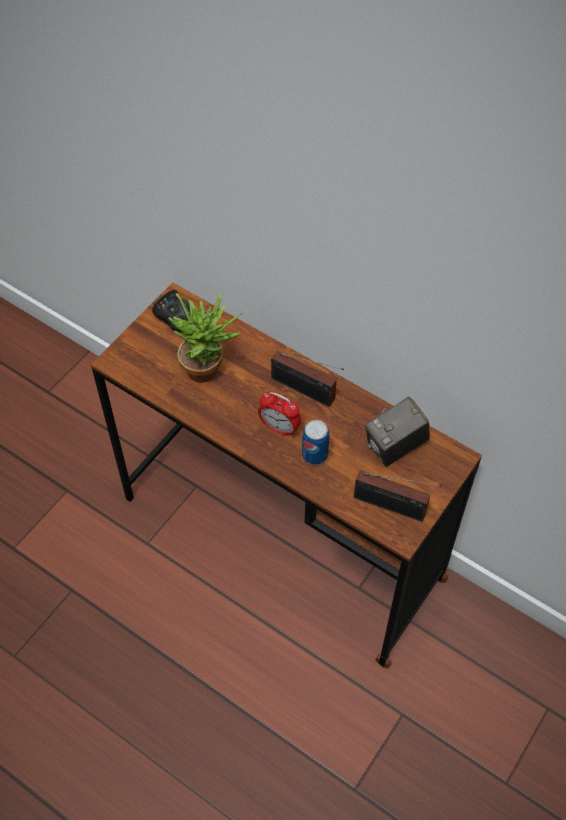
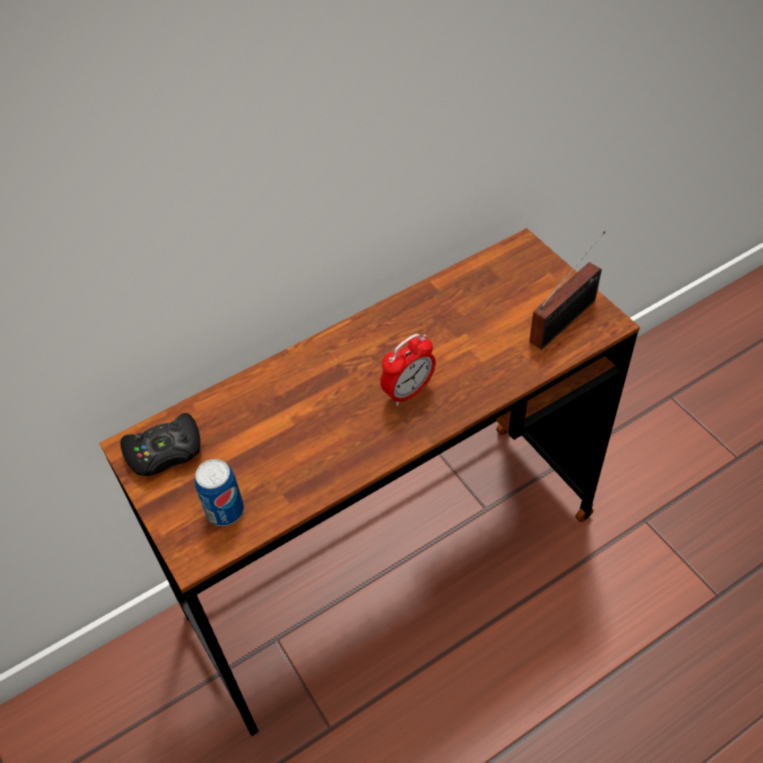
camera: 65 degrees left, 5 degrees down
(209, 369) = (275, 440): potted plant -> none
(306, 391) = (366, 349): radio -> none
(314, 454) = (464, 368): can -> can (225, 511)
(395, 447) = (486, 293): camera -> none

